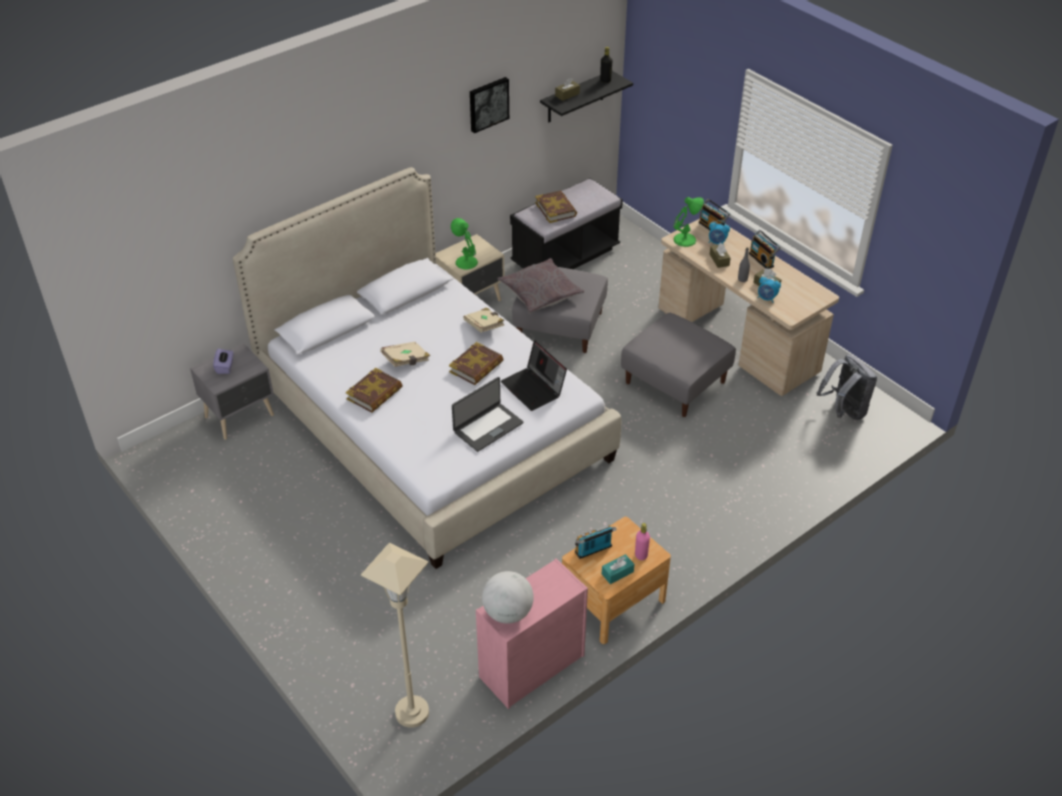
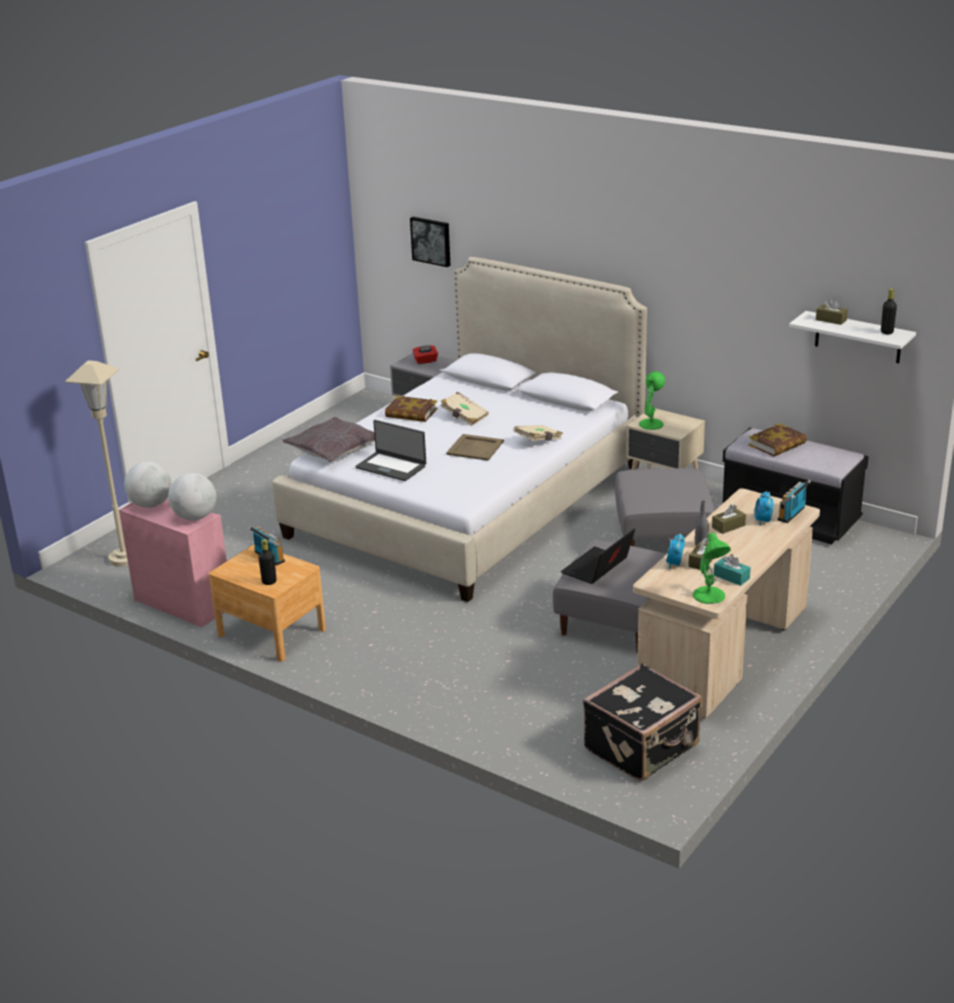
camera: 75 degrees right, 15 degrees down
(225, 367) = (425, 361): purple tissue box -> red tissue box
(476, 367) = (474, 448): book -> beige tray
(488, 104) = (736, 276): picture -> picture (431, 241)
(534, 388) = (459, 479): laptop -> laptop (597, 568)
(540, 293) = (647, 478): grey pillow -> grey pillow (334, 449)
(553, 578) = (195, 517): none -> globe
(575, 97) = (858, 337): black shelf -> white shelf
(617, 573) = (242, 573): turquoise tissue box -> turquoise tissue box (731, 577)
(641, 555) = (269, 582): pink bottle -> black bottle
(686, 239) = (752, 502): green table lamp -> green table lamp (710, 596)
(762, 260) = (753, 553): radio -> none
(843, 411) = (643, 748): grey backpack -> black suitcase

